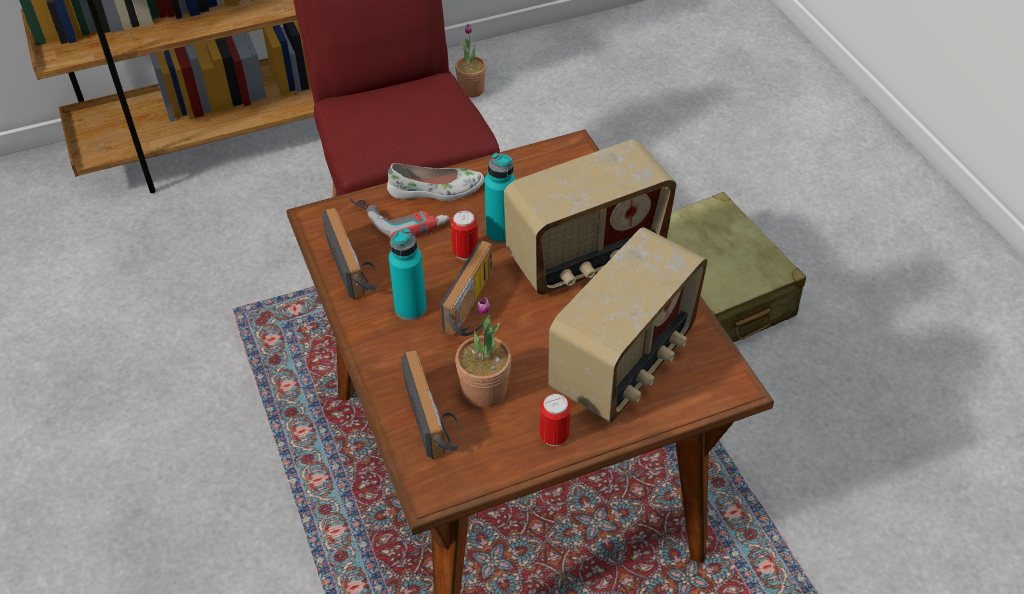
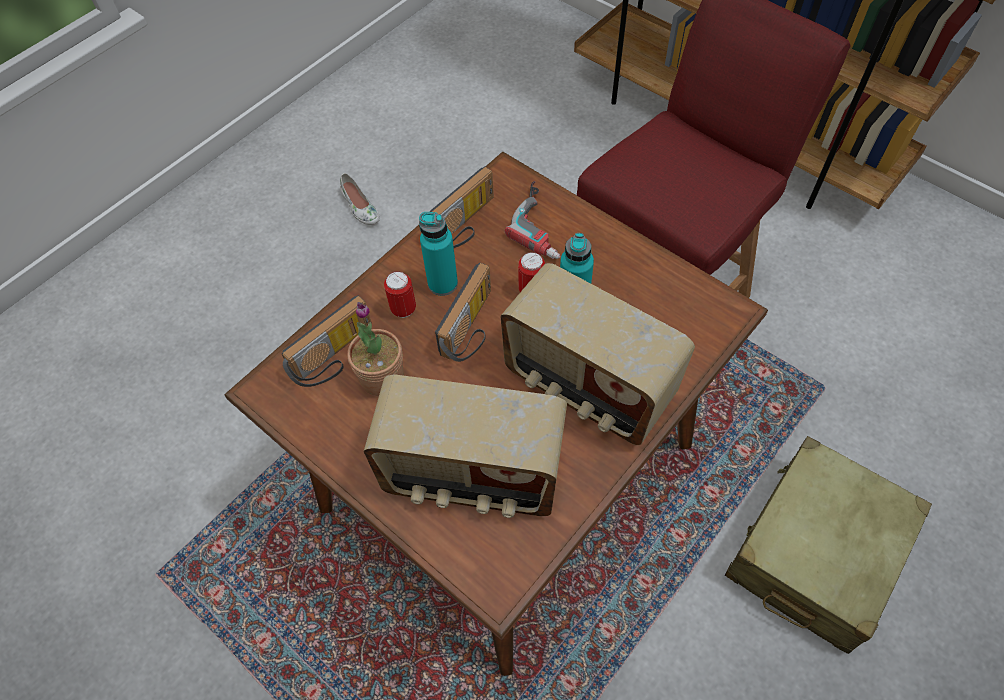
camera: 65 degrees right, 10 degrees up
(436, 190) = (592, 234): white shoe -> white shoe (359, 207)
(471, 90) = (905, 233): potted plant -> none
(475, 306) = (472, 328): radio -> radio turned 60 degrees counterclockwise
(554, 436) = (358, 454): can -> can (403, 309)

